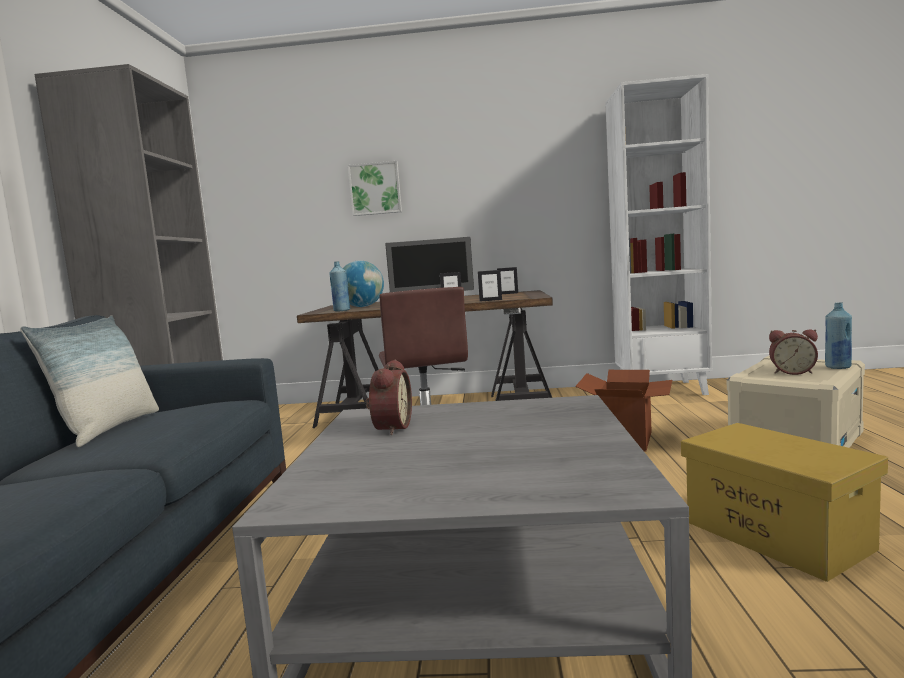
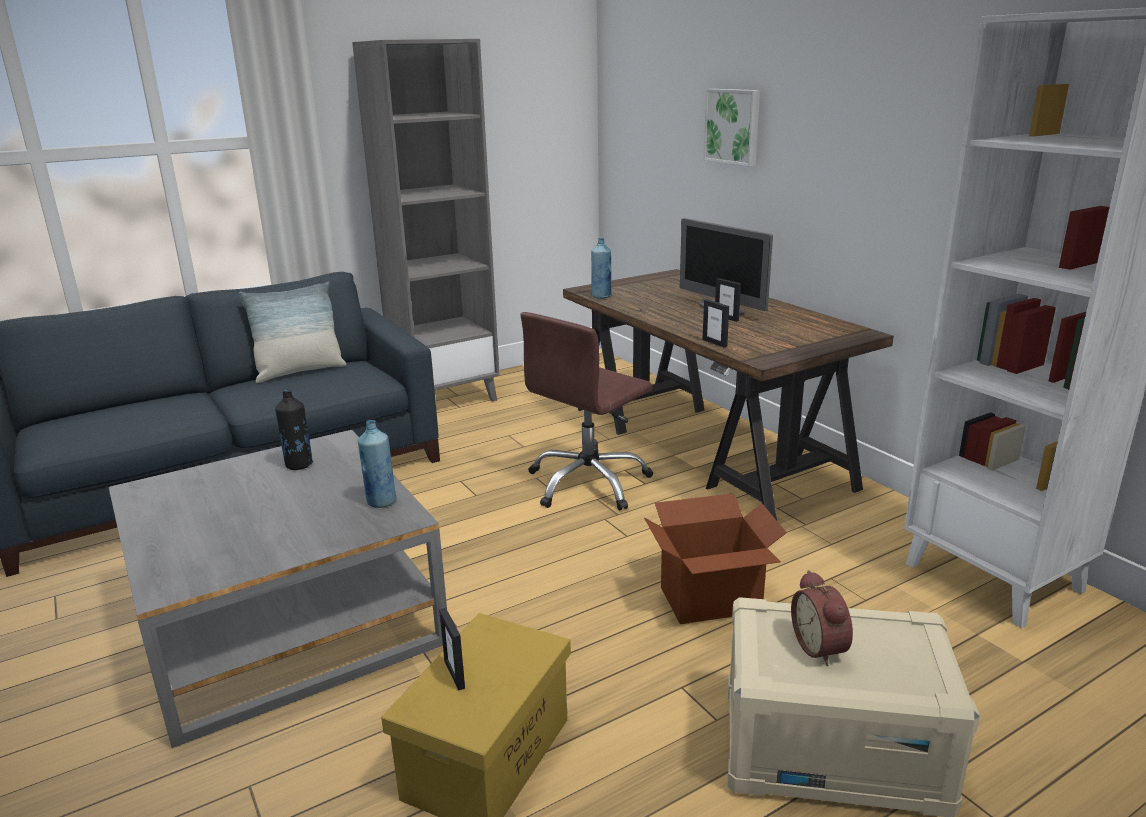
camera: 55 degrees right, 15 degrees up
(362, 307) = (645, 293): globe -> none
(390, 428) = (299, 465): alarm clock -> black bottle
(508, 293) = (821, 329): picture frame -> picture frame (455, 674)
(837, 367) = (893, 688): blue bottle -> blue bottle (381, 501)

